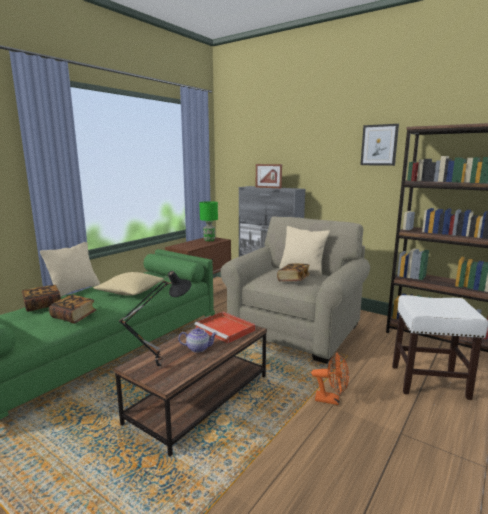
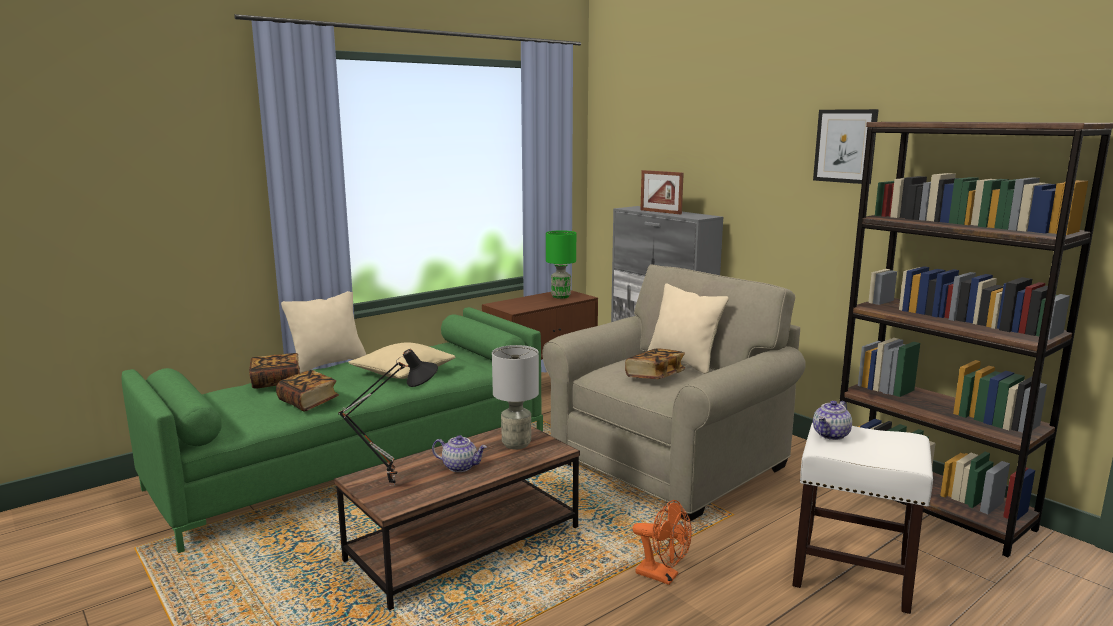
camera: 15 degrees right, 0 degrees up
(226, 329) = (517, 444): red tray -> grey table lamp
(418, 303) = (831, 435): none -> teapot

